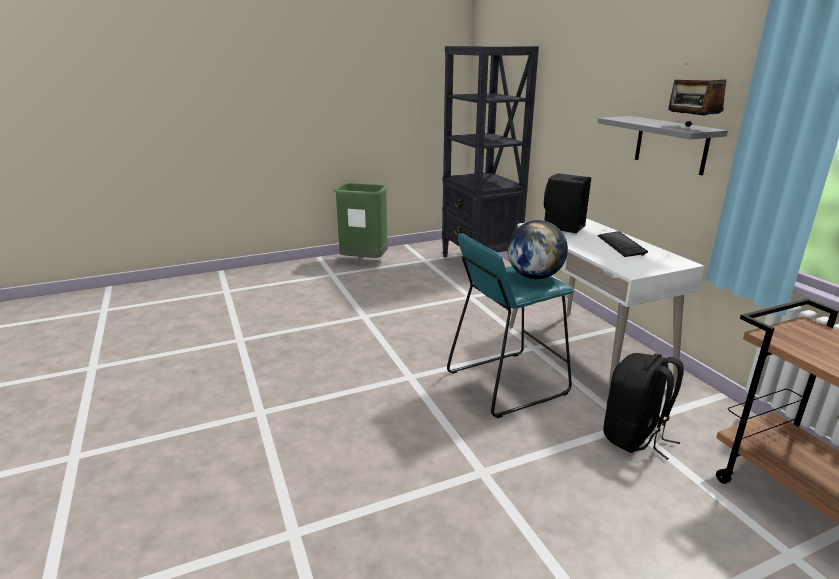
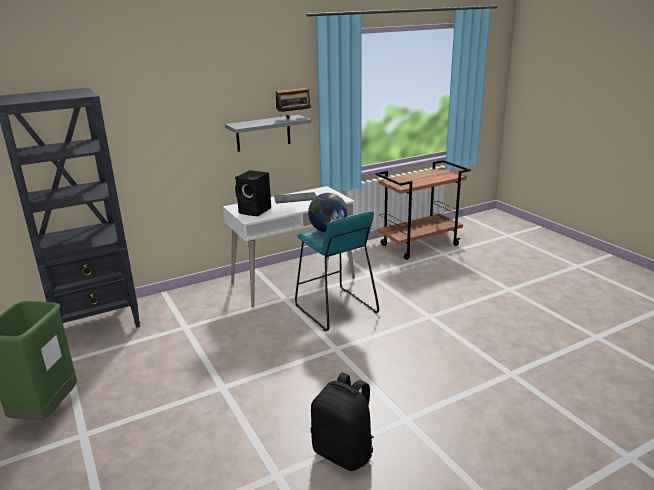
camera: 95 degrees left, 0 degrees up
(635, 437) = (380, 274): black backpack -> black backpack (344, 452)

